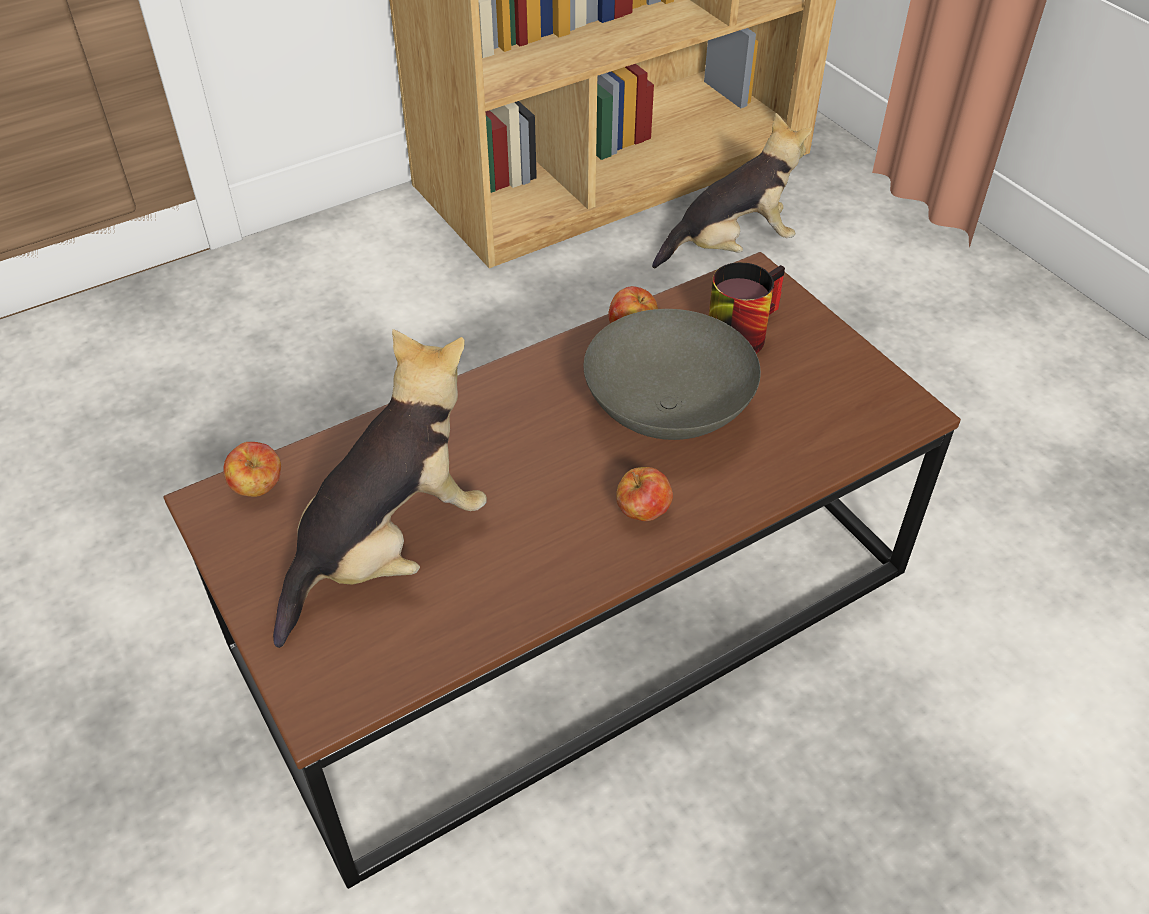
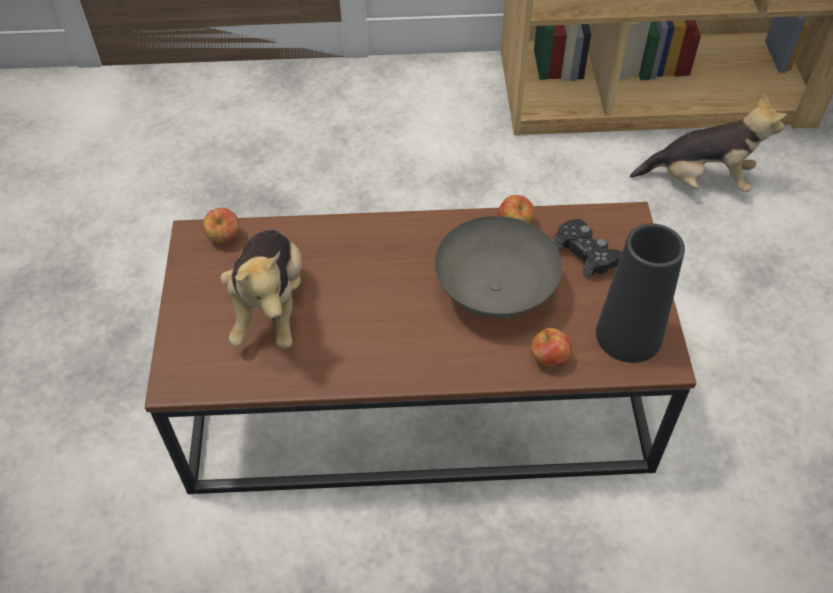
camera: 30 degrees right, 5 degrees up
(390, 548) = (270, 306): plush toy -> plush toy turned 105 degrees clockwise
(643, 513) = (431, 351): apple -> apple (549, 359)
(739, 330) = (586, 254): mug -> black game controller
(853, 398) = (628, 335): none -> black vase

